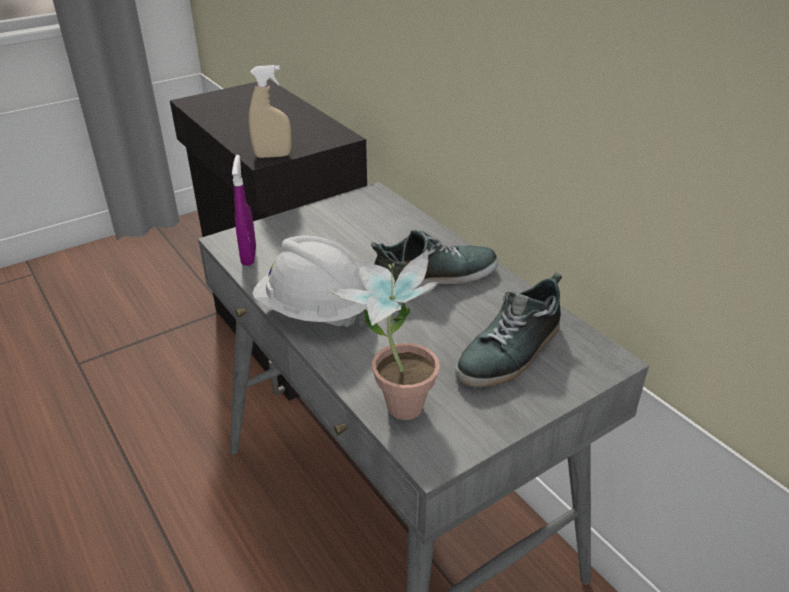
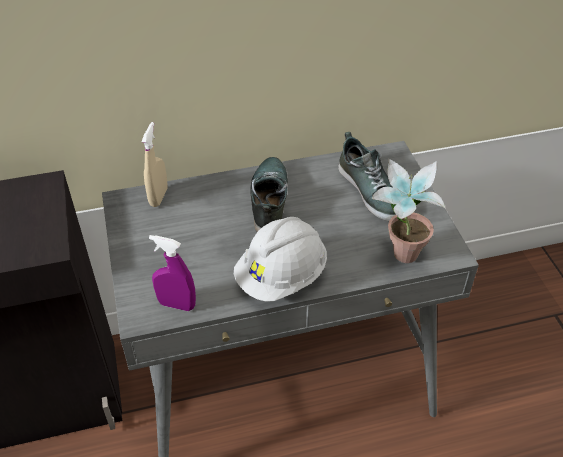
camera: 70 degrees left, 10 degrees up
(273, 156) = (49, 239): beige spray bottle -> beige spray bottle (158, 197)

